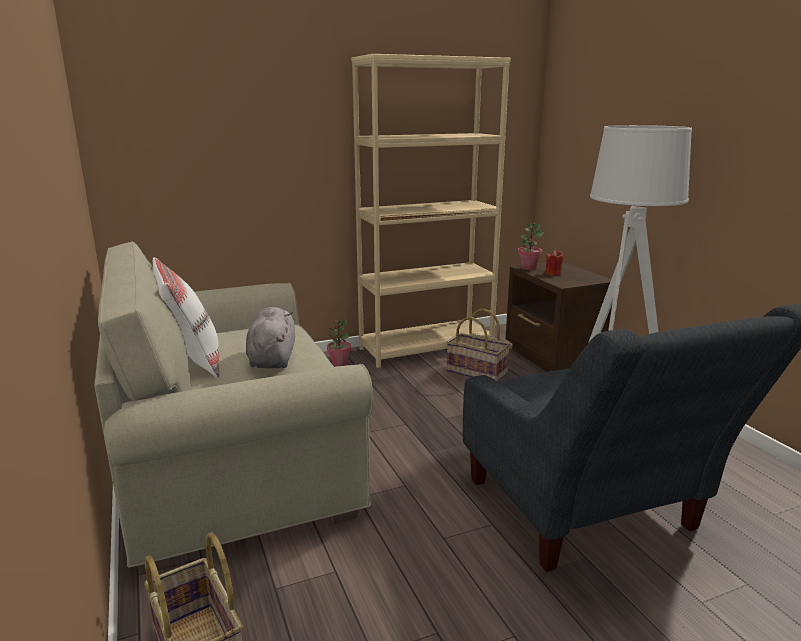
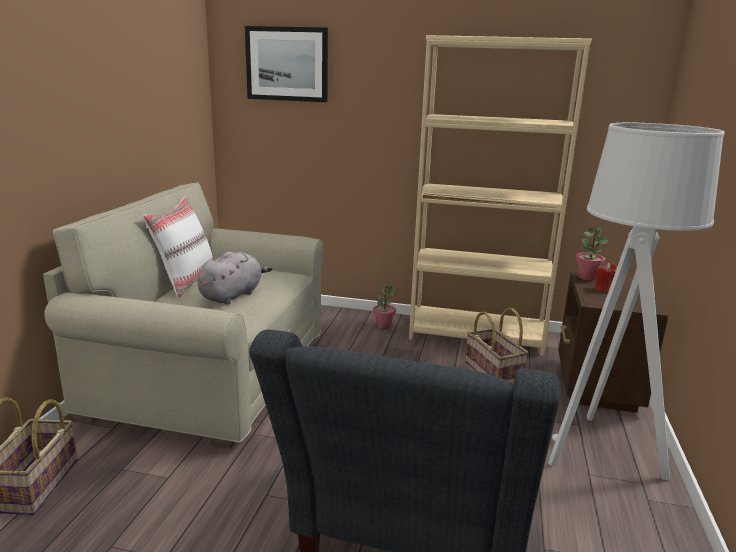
camera: 35 degrees right, 0 degrees up
(184, 88) = (287, 64): none -> picture

